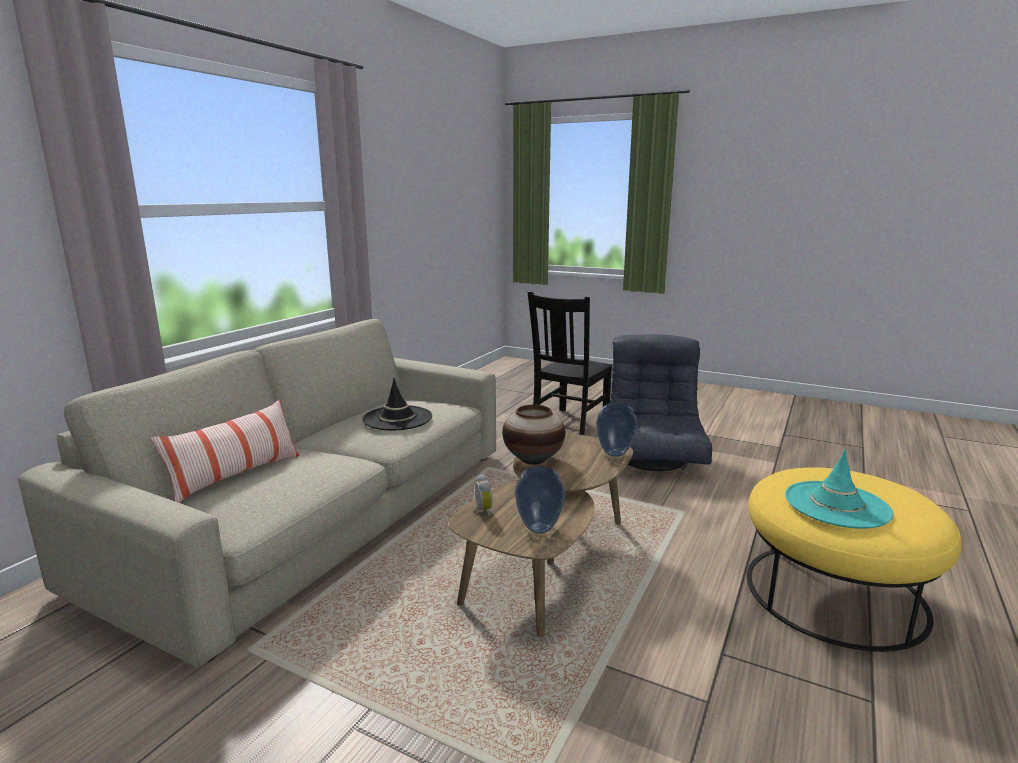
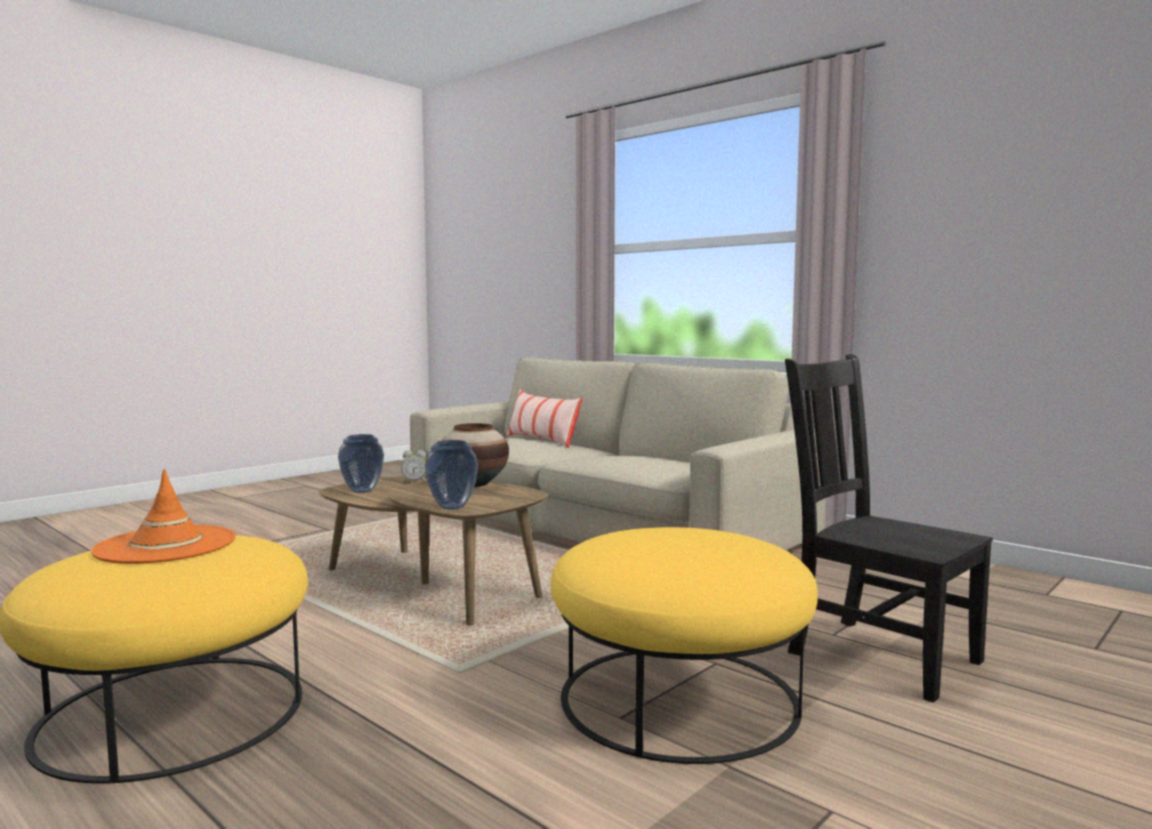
camera: 105 degrees right, 10 degrees down
(397, 418) = (629, 457): black hat -> none
(653, 458) = (679, 698): grey armchair -> yellow ottoman
(836, 505) = (166, 545): turquoise hat -> orange hat

